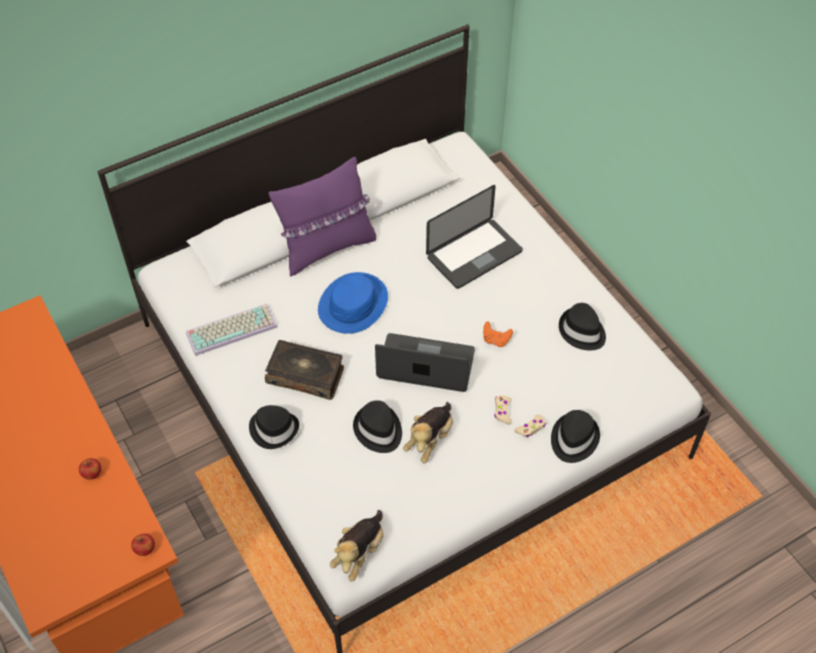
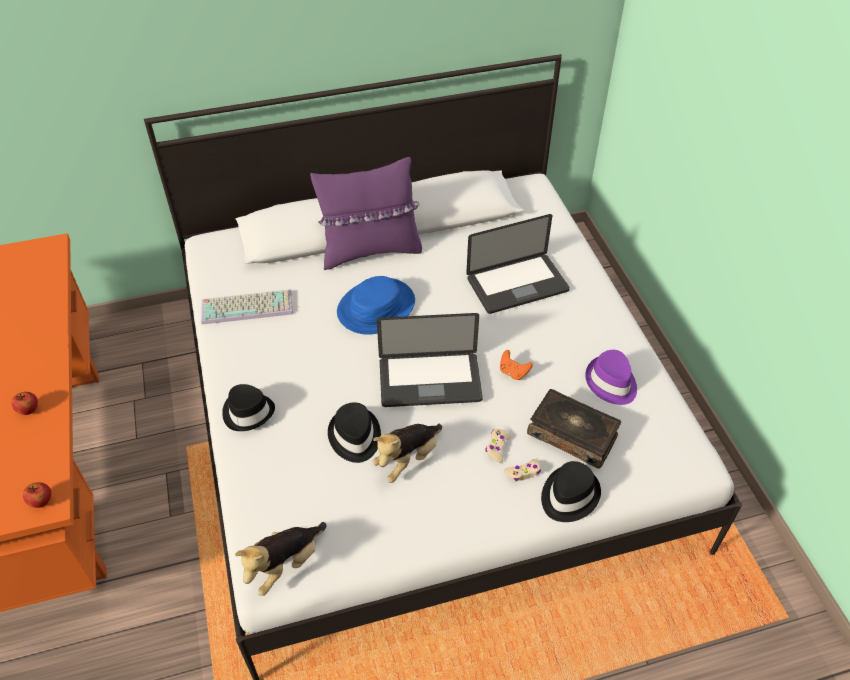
camera: 15 degrees right, 5 degrees down
(305, 375) = (302, 365): book -> book (572, 434)
(426, 364) = (430, 381): laptop -> laptop turned 150 degrees clockwise
(582, 331) = (611, 382): black hat -> purple hat

